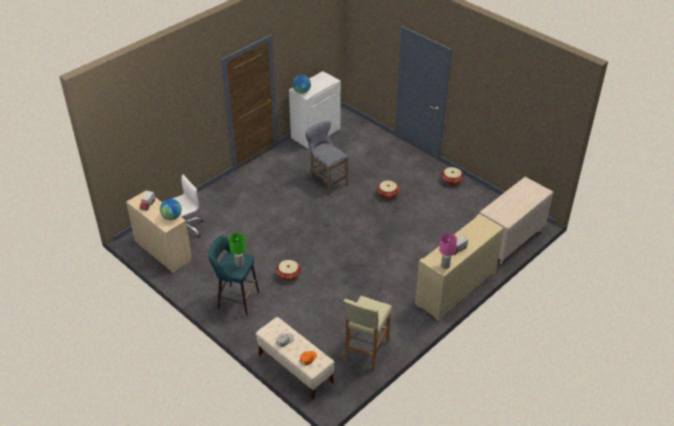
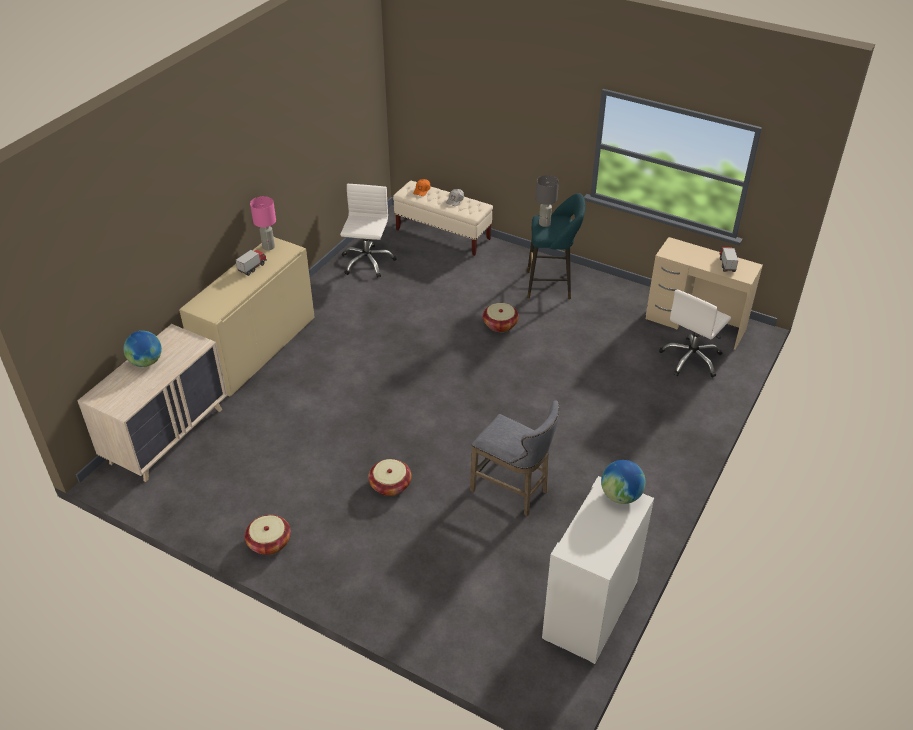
camera: 165 degrees right, 0 degrees up
(172, 217) = (677, 255): globe -> globe (146, 362)
(239, 264) = (545, 224): green table lamp -> grey table lamp
(366, 351) = (367, 262): beige stool -> white office chair

